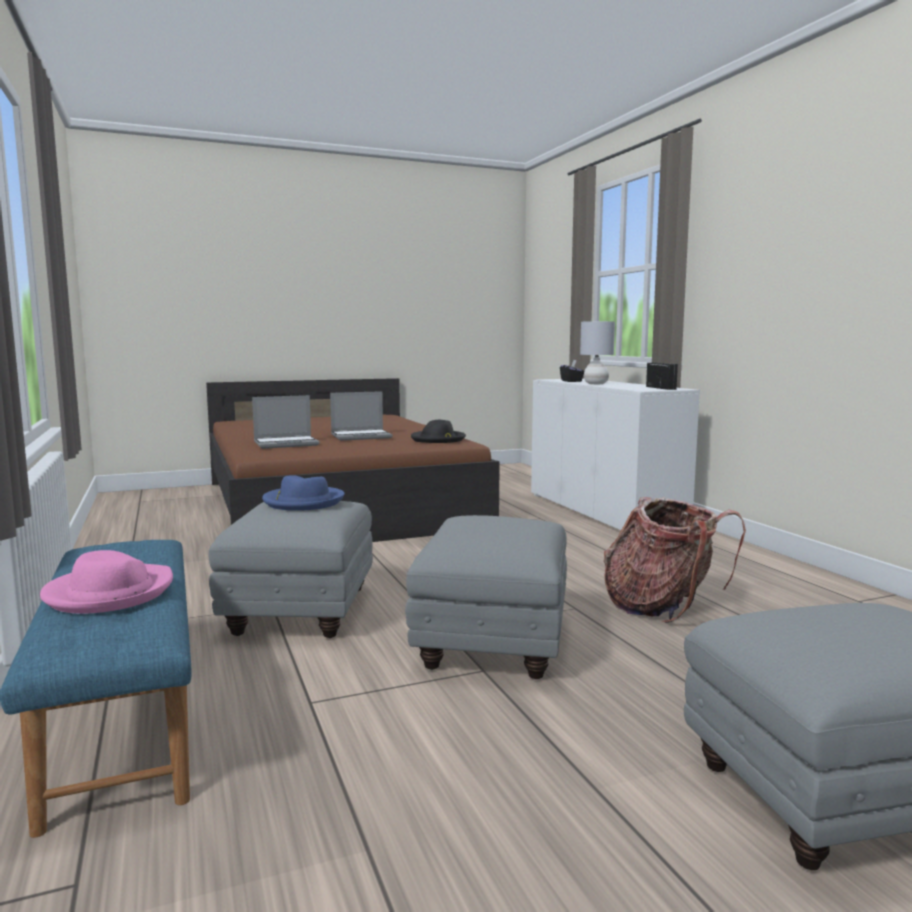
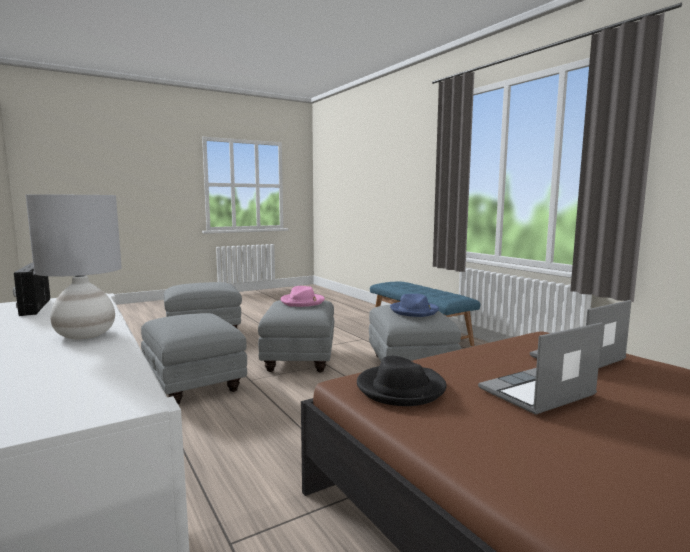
camera: 170 degrees right, 0 degrees up
(109, 593) = (414, 287): pink hat -> pink hat (302, 302)
(571, 381) = (93, 366): black tissue box -> none
(663, 607) = (193, 384): backpack -> grey ottoman

